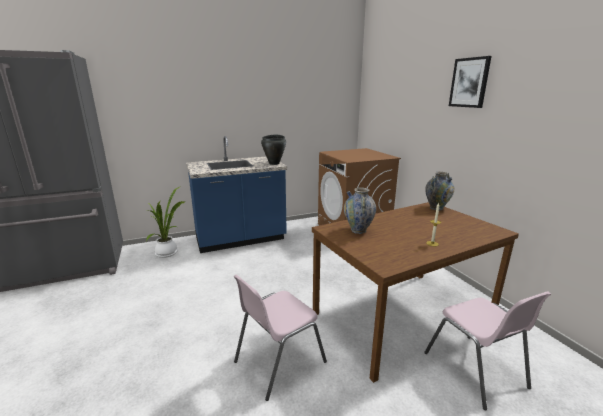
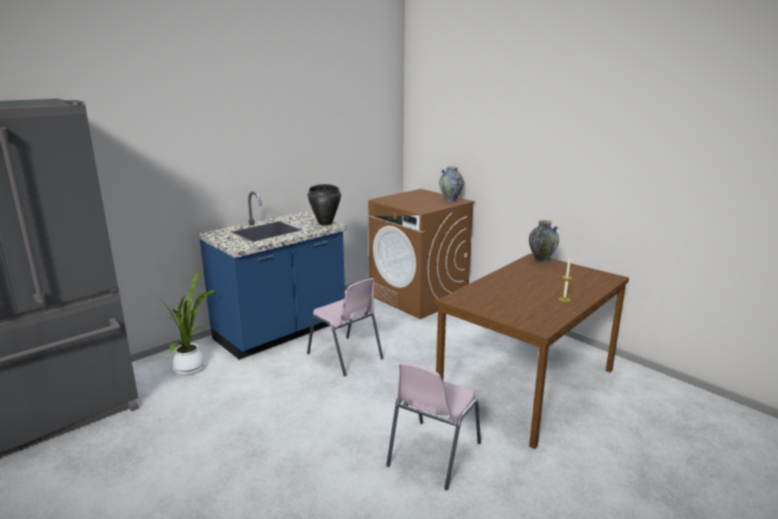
camera: 20 degrees left, 0 degrees up
(358, 230) = (486, 296): vase -> vase (450, 200)
(469, 82) = (557, 121): picture -> none
(475, 370) = (615, 417): pink chair -> pink chair (346, 356)

